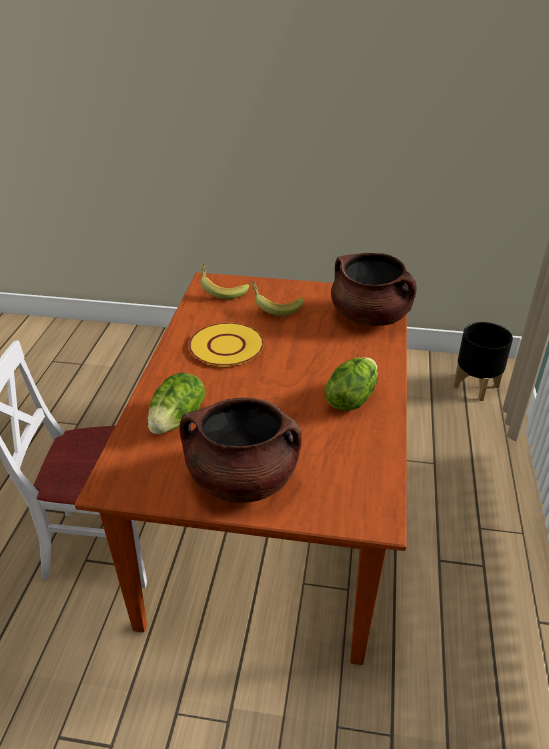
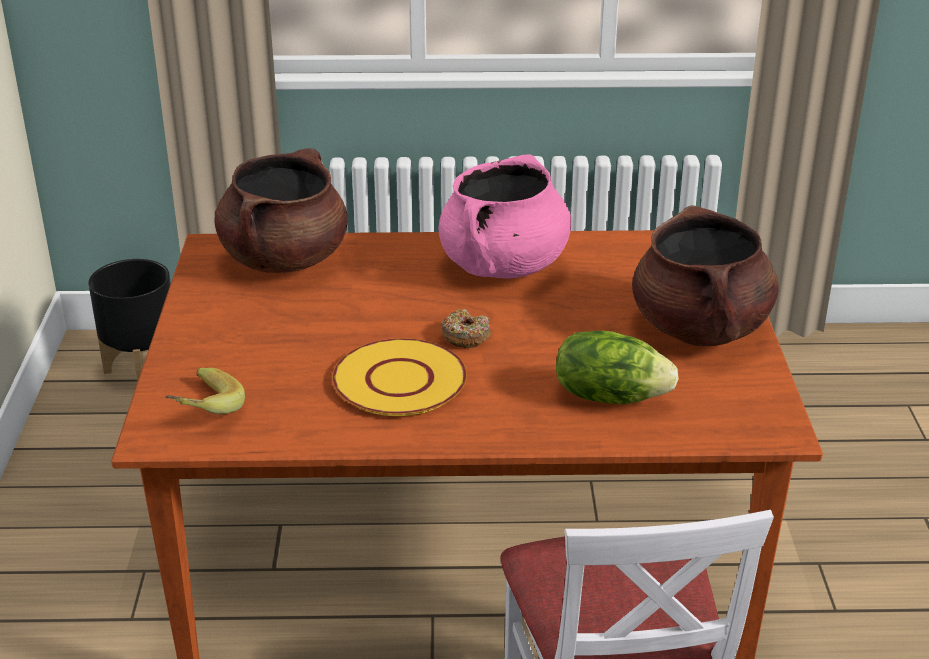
camera: 100 degrees left, 5 degrees down
(264, 373) = (465, 336): none -> donut
(275, 307) = (262, 345): banana -> none
(350, 399) = (504, 266): lettuce -> pink cooking pot

